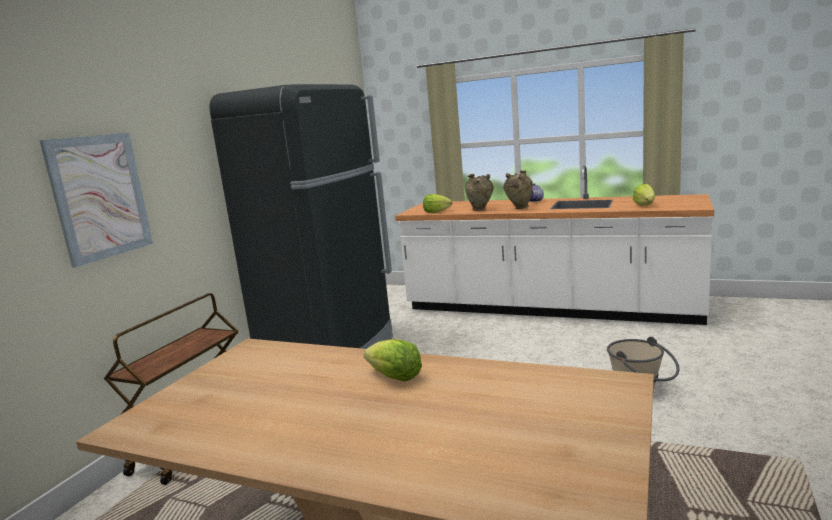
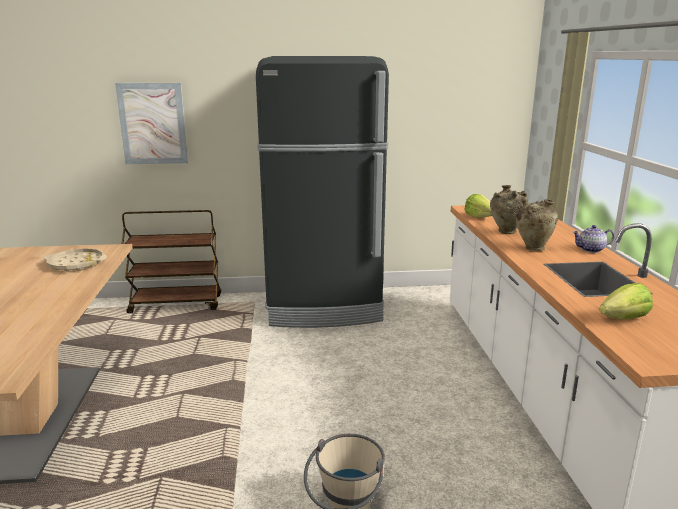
camera: 60 degrees right, 5 degrees up
(284, 366) = (76, 264): none -> beige tray
(394, 377) = (46, 298): lettuce -> none

